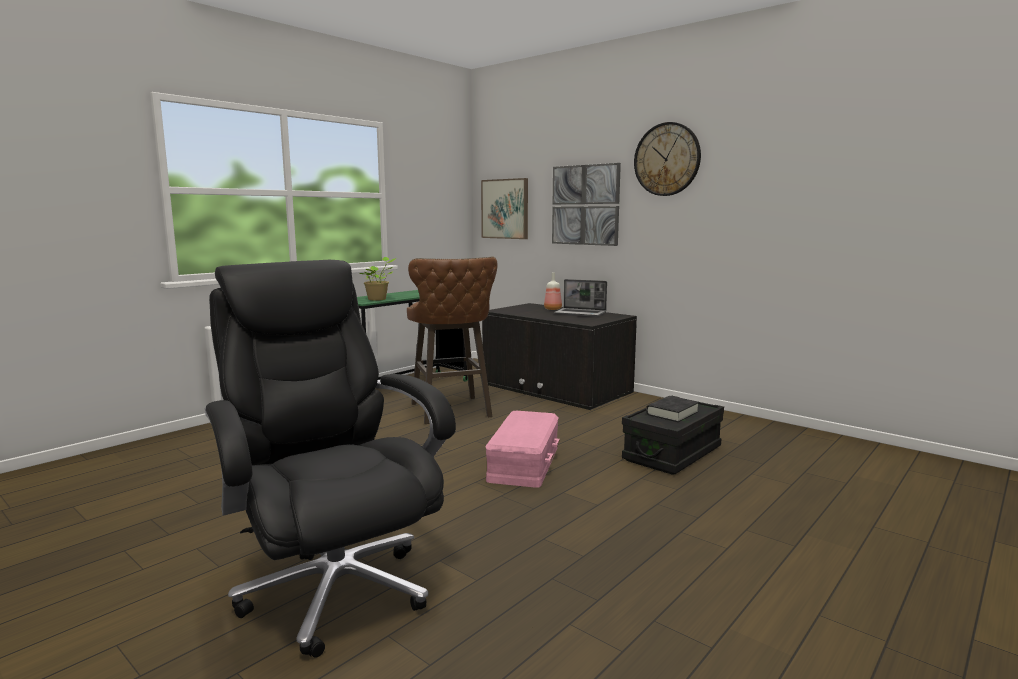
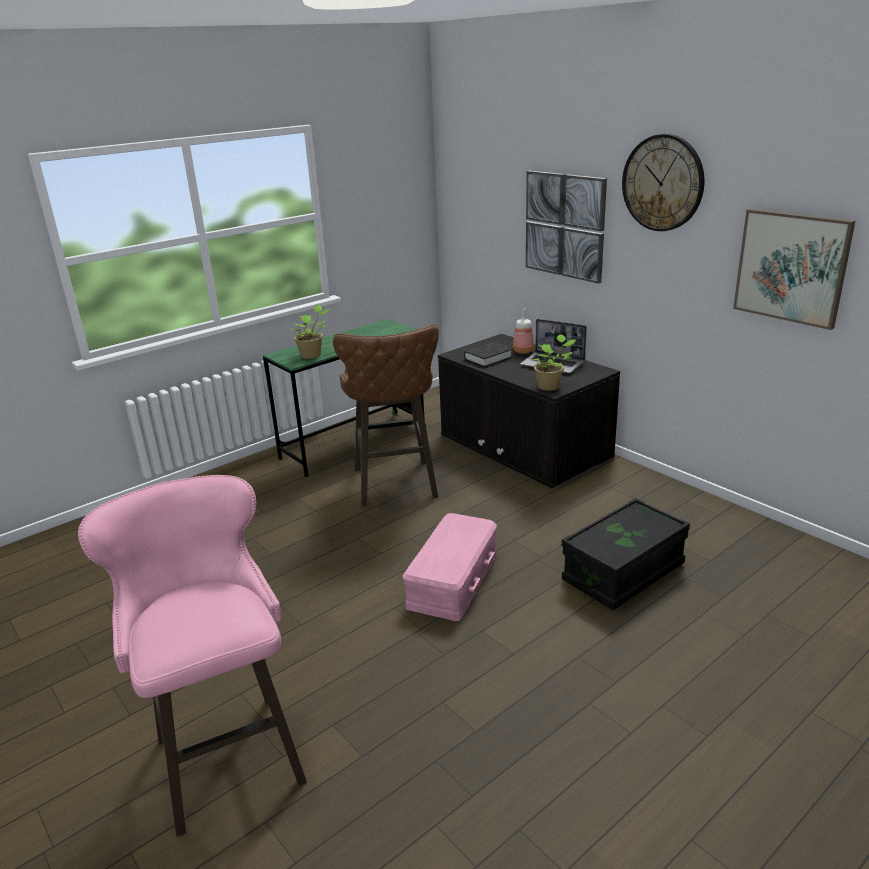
camera: 10 degrees right, 15 degrees up
(333, 588) = (227, 754): black office chair -> pink stool
(505, 209) = (473, 214): picture -> picture (791, 267)
(585, 321) = (550, 386): none -> potted plant
(672, 413) = (624, 532): black book -> black book (488, 358)

